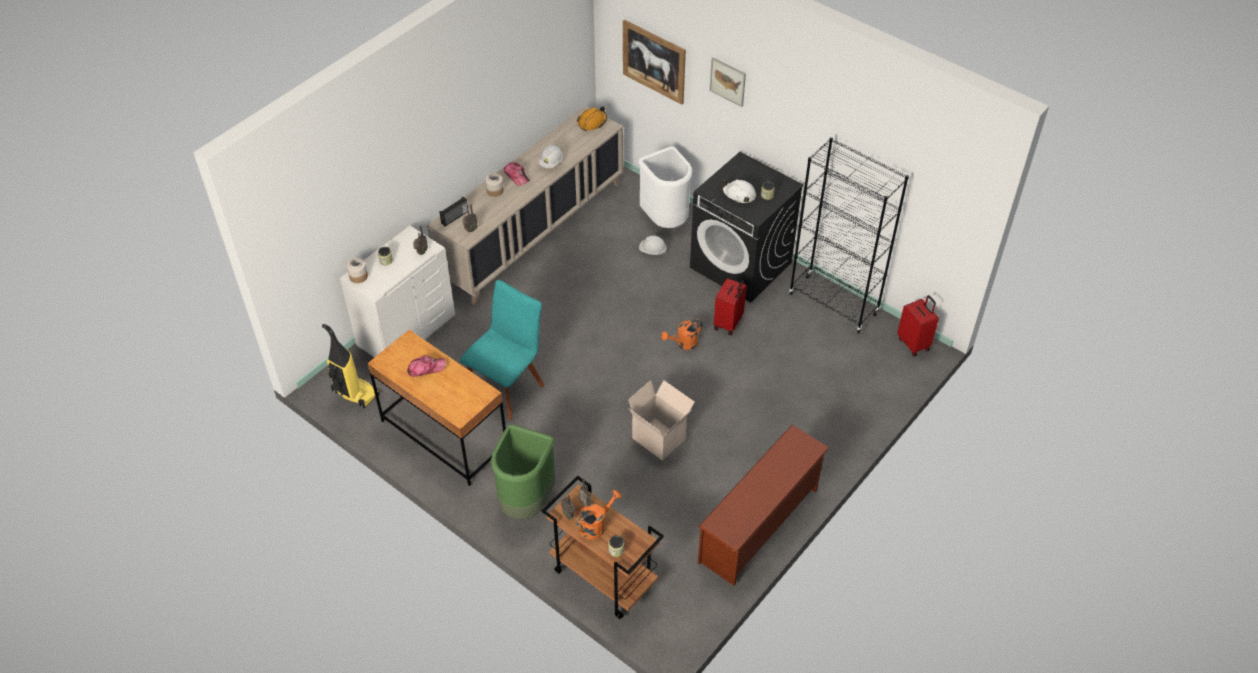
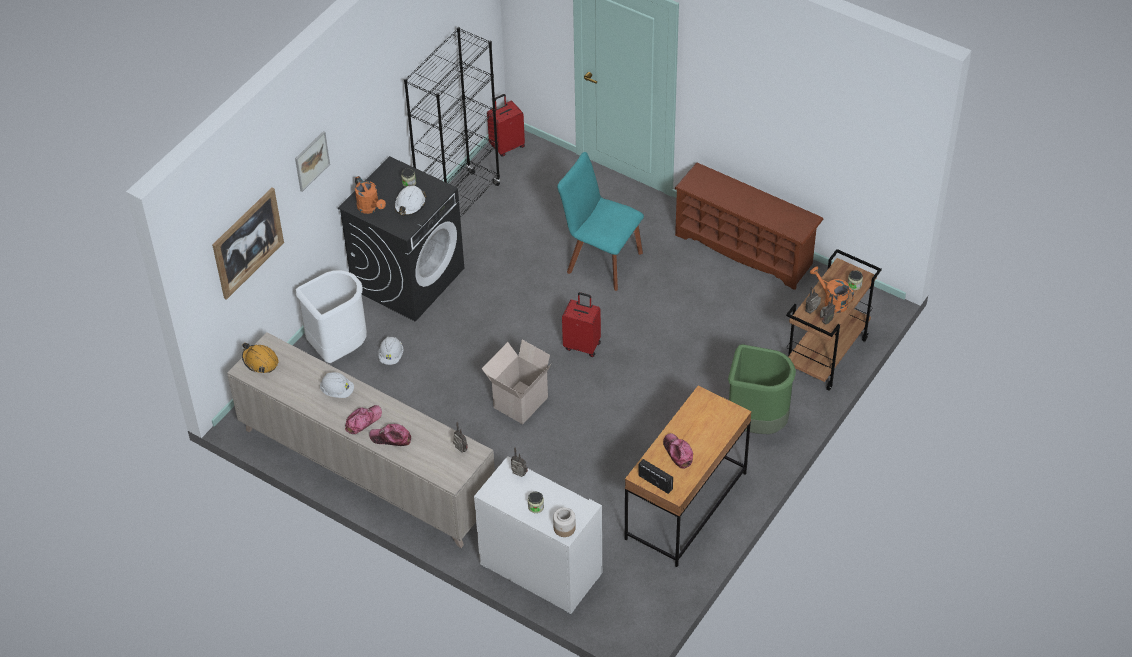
camera: 95 degrees left, 0 degrees up
(354, 393) = (642, 601): vacuum cleaner -> none
(455, 218) = (440, 469): radio -> radio (656, 482)
(495, 191) = (391, 438): jar -> cap
(507, 386) = (610, 461): turquoise chair -> turquoise chair (601, 260)
(660, 438) = (657, 327): cardboard box -> cardboard box (520, 401)
(683, 344) = (529, 318): orange watering can -> orange watering can (370, 208)
(729, 323) = (496, 284): red suitcase -> red suitcase (582, 345)

